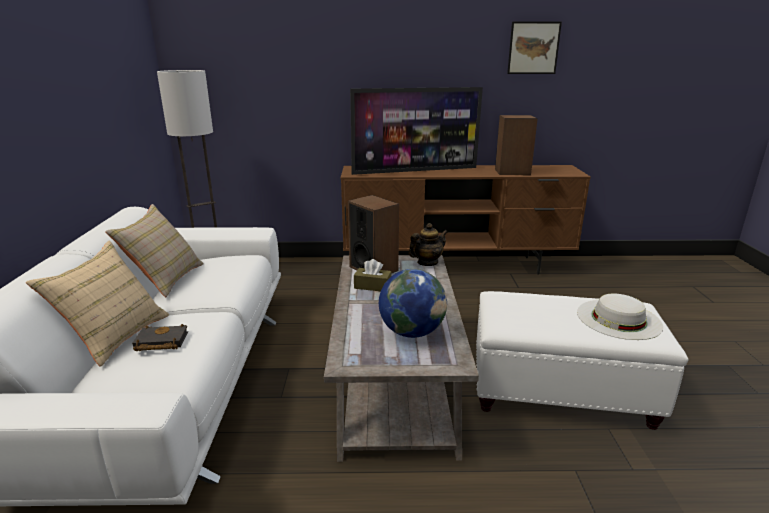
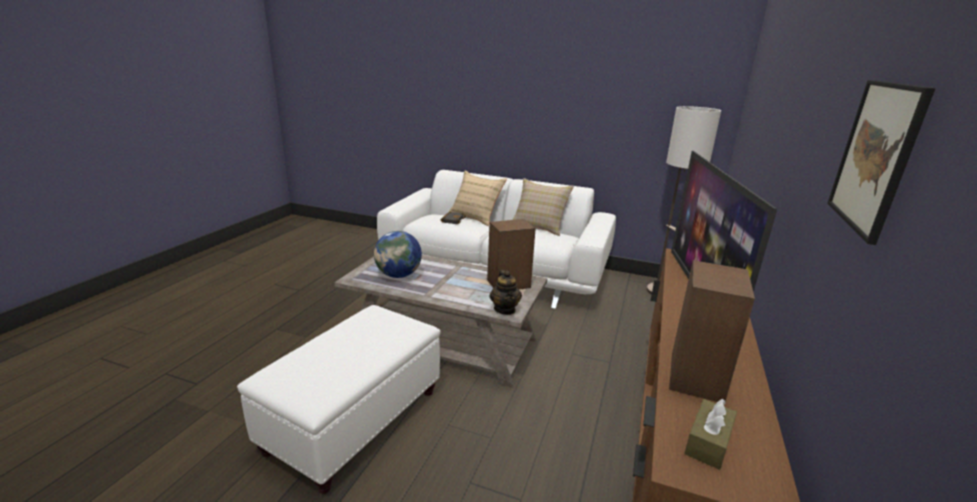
camera: 110 degrees right, 0 degrees up
(372, 286) = (475, 277): brown tissue box -> brown tissue box (708, 442)
(618, 319) = (315, 372): white hat -> none

